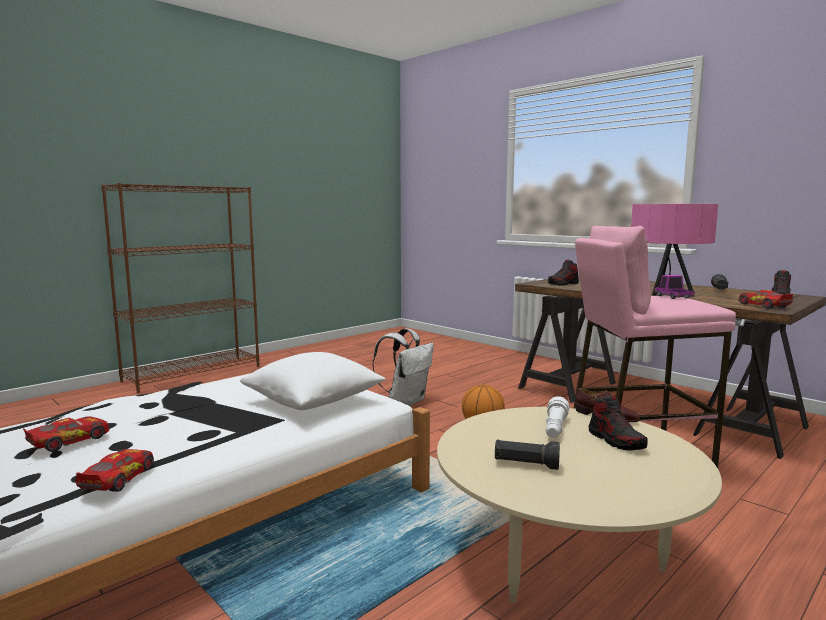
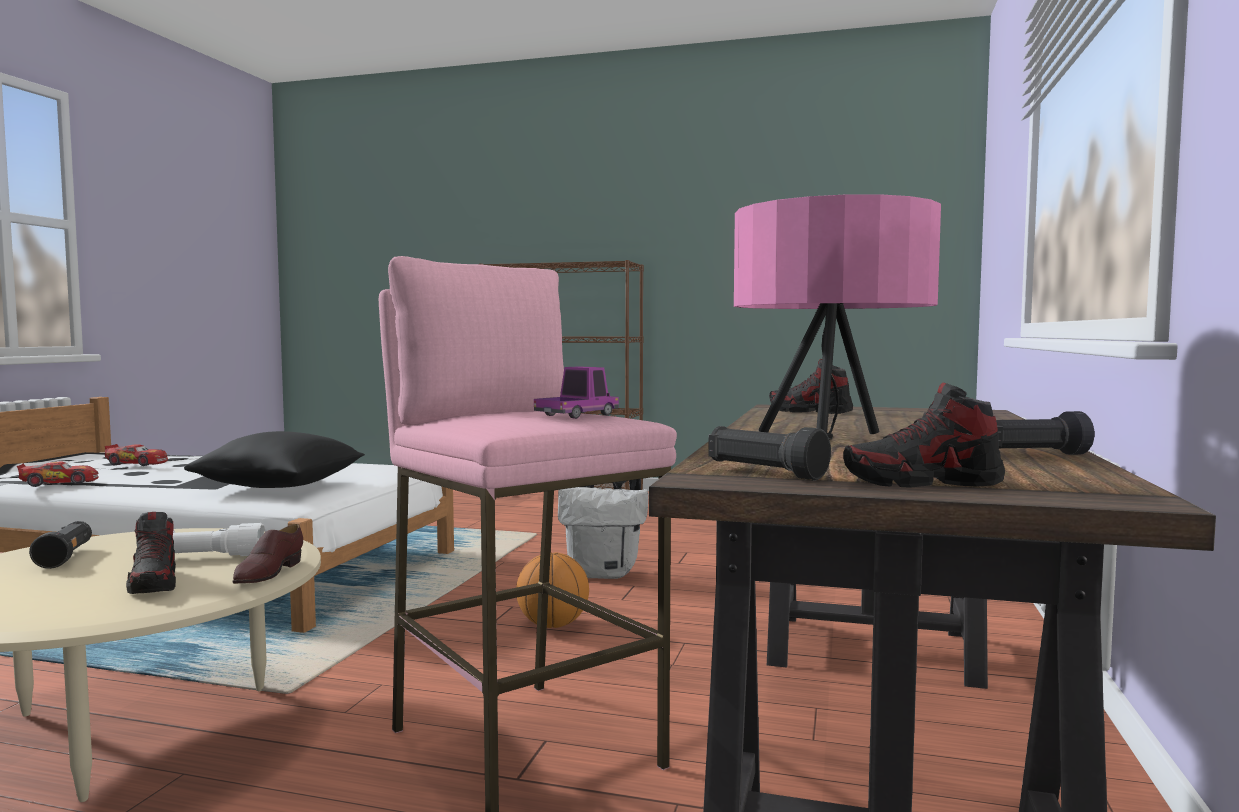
camera: 60 degrees right, 5 degrees down
(313, 401) = (281, 487): white pillow -> black pillow
(616, 440) = (154, 583): shoe -> shoe turned 60 degrees counterclockwise
(763, 306) = (764, 473): toy car -> black flashlight

